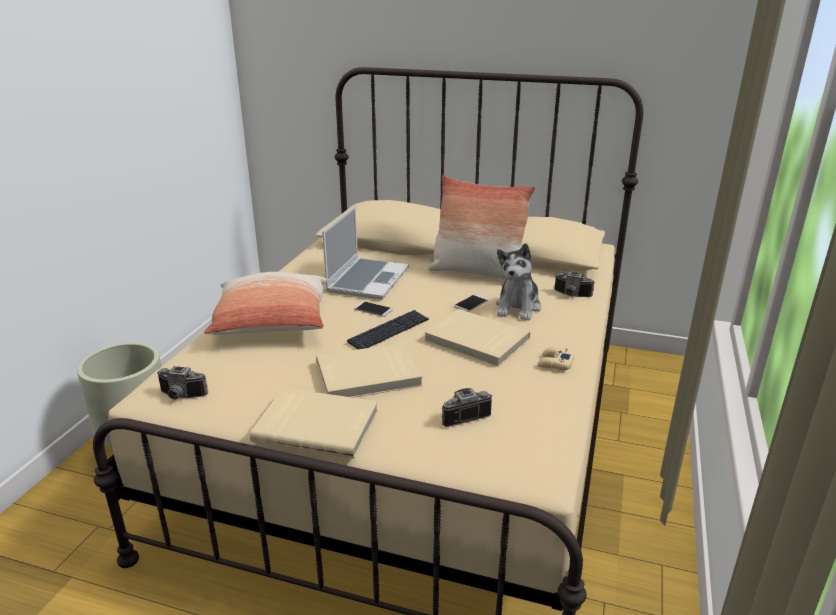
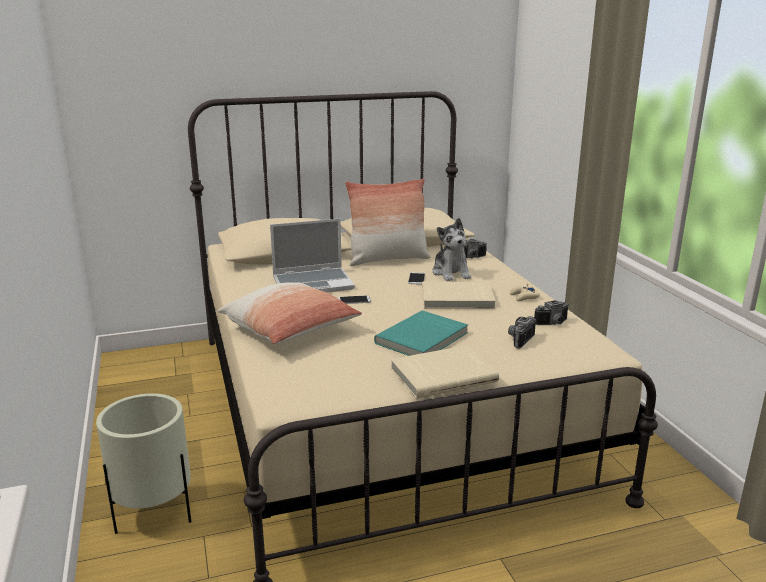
camera: 35 degrees left, 5 degrees down
(180, 396) = (307, 395): camera -> camera (554, 324)
(367, 280) = (314, 283): laptop -> laptop turned 90 degrees clockwise
(368, 376) = (423, 338): beige book -> turquoise book
(389, 331) = (390, 310): keyboard -> none

